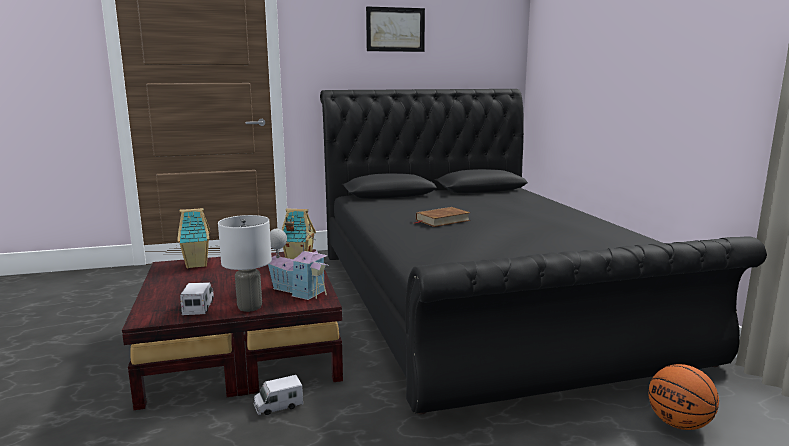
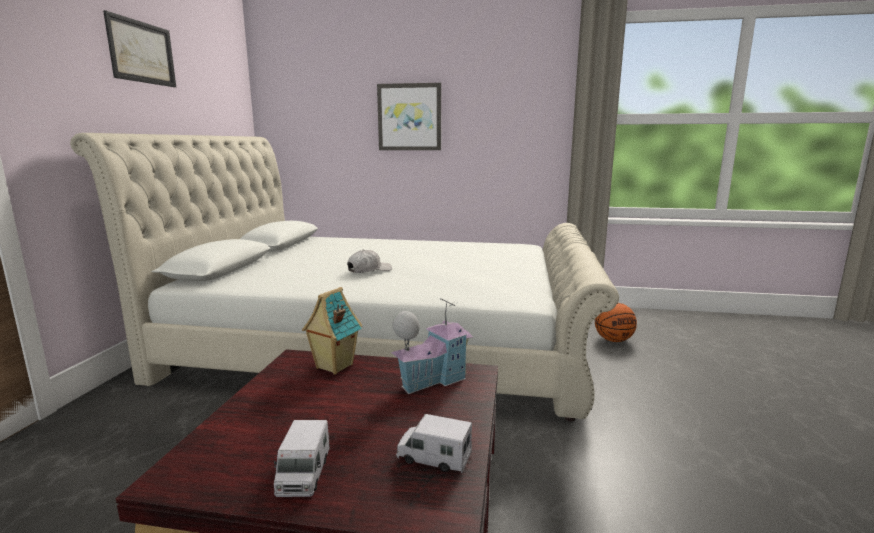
camera: 65 degrees left, 0 degrees up
(197, 264) = (220, 443): toy house -> none
(248, 308) = (463, 418): white table lamp -> none
(278, 406) = (526, 503): toy truck -> toy truck (303, 474)
(442, 220) = (369, 270): brown book -> white cap
(479, 298) = (383, 339): black bed -> beige bed
(624, 68) = (409, 117): none -> picture

